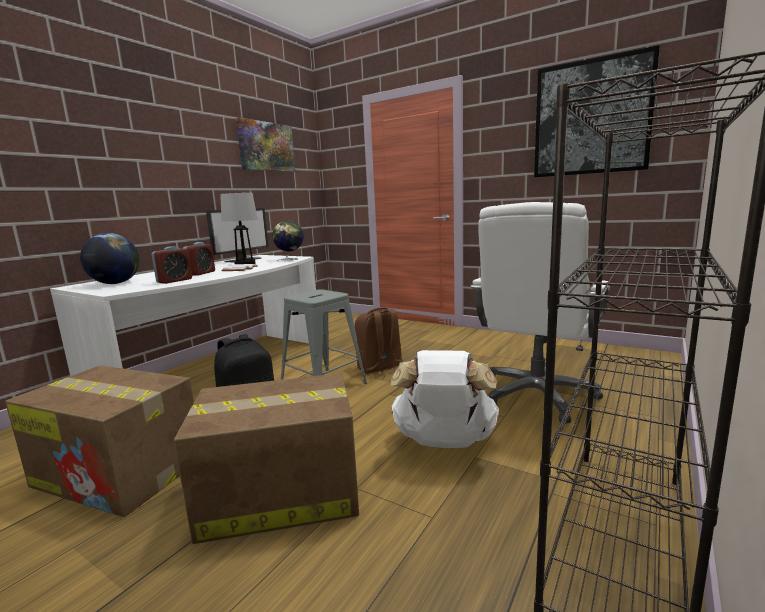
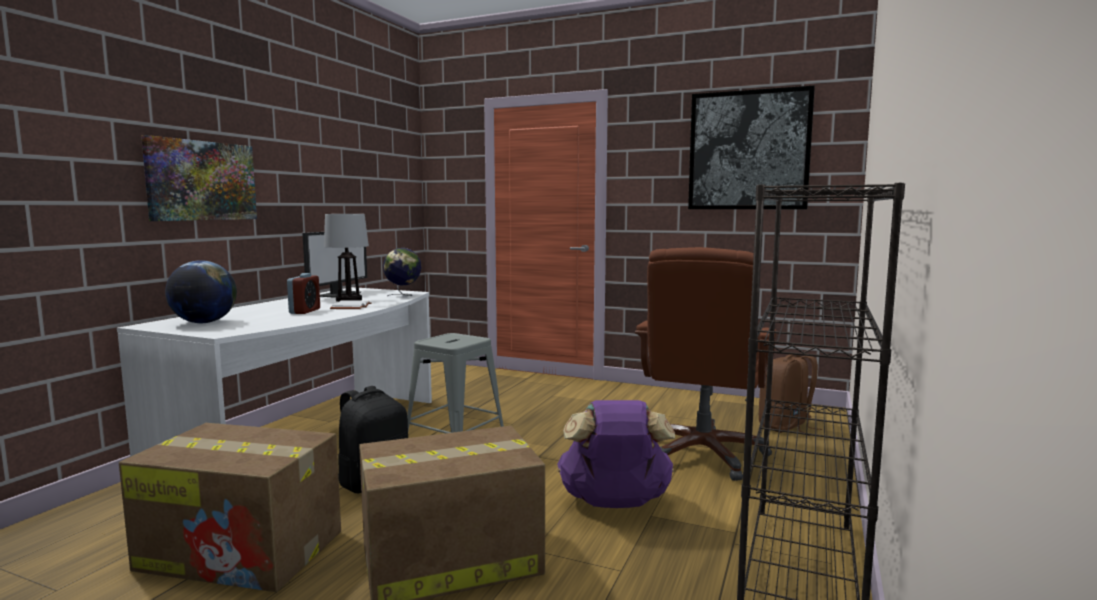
camera: 10 degrees left, 5 degrees down
(174, 281) = (282, 320): alarm clock -> none
(266, 146) = (365, 152): picture -> picture (201, 181)
(380, 368) = (517, 429): brown backpack -> brown backpack (786, 427)
(444, 443) = (614, 503): white backpack -> purple backpack
(536, 395) = (702, 454): white office chair -> brown office chair

